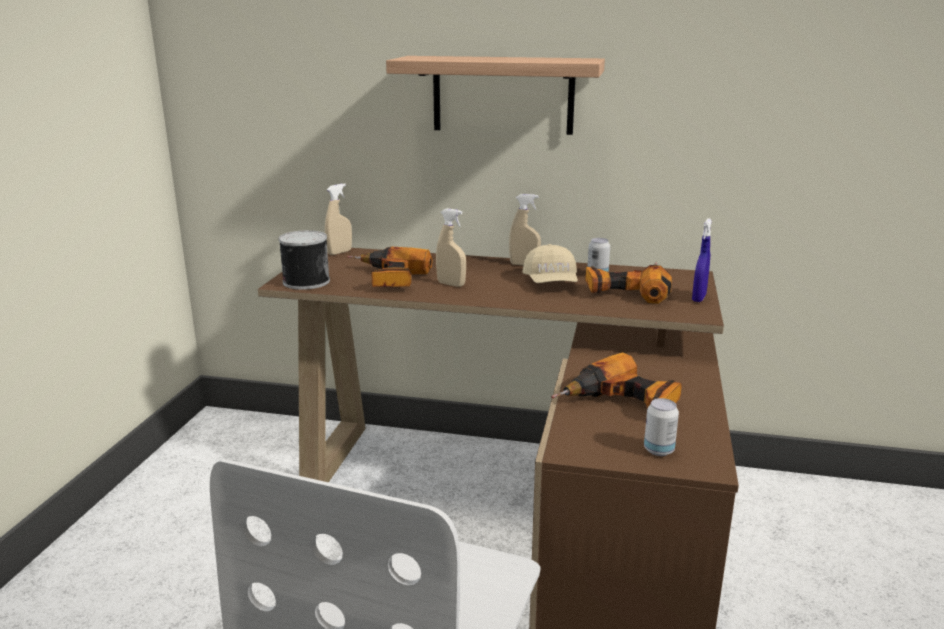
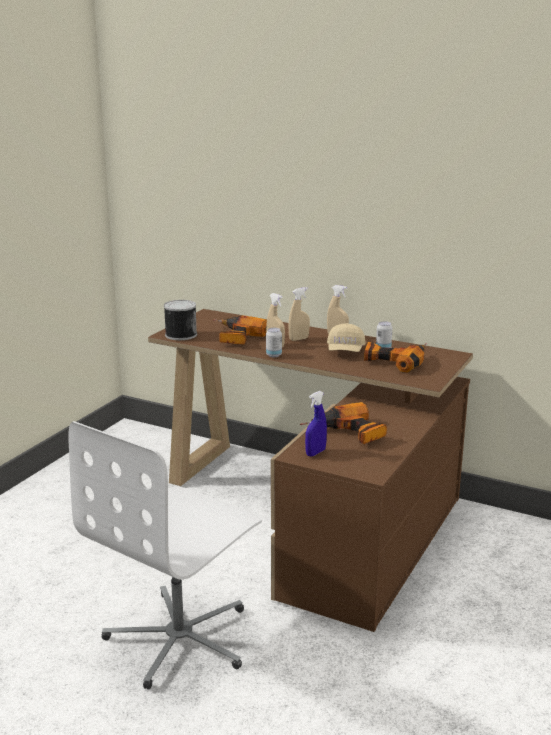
camera: 15 degrees right, 0 degrees up
(339, 252) = (214, 315): beige spray bottle -> beige spray bottle (299, 339)
(503, 95) = (329, 213): shelf -> none
(658, 450) = (350, 462): can -> can (274, 355)
(699, 298) = (441, 372): blue spray bottle -> blue spray bottle (315, 453)

